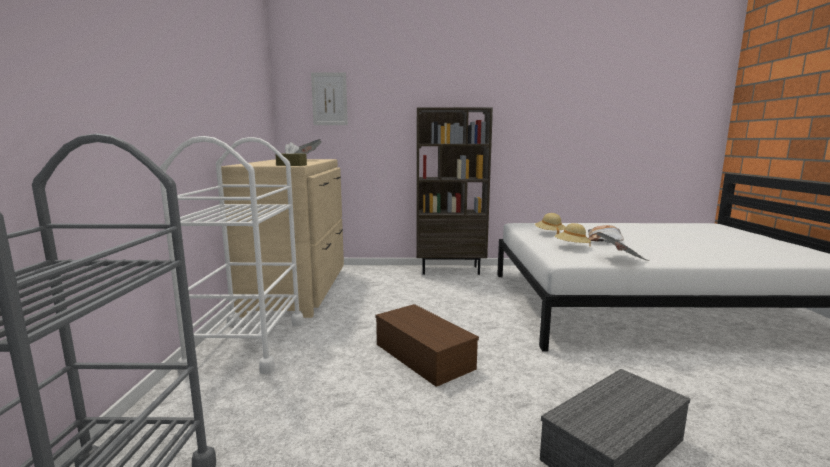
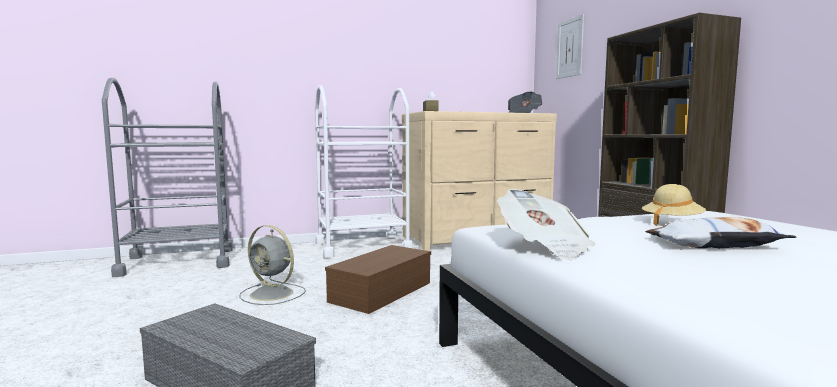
camera: 70 degrees right, 5 degrees down
(387, 419) = (273, 294): none -> grey fan
(571, 247) = (589, 230): beige hat -> none

